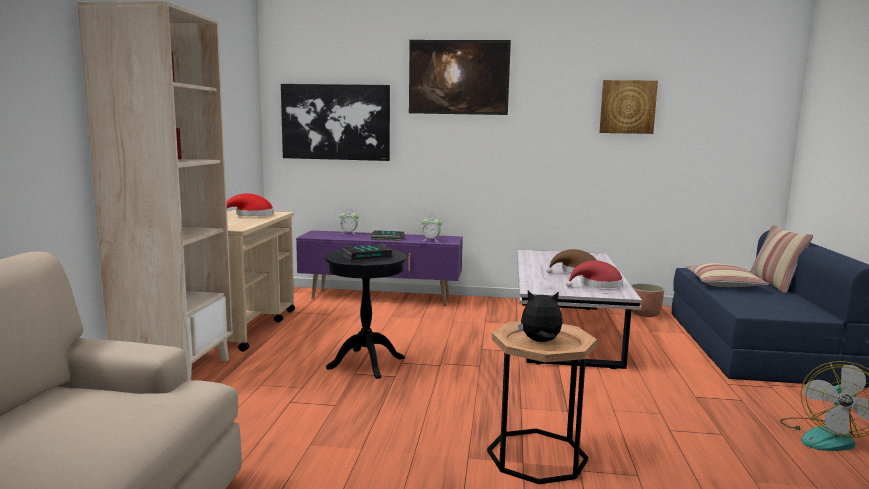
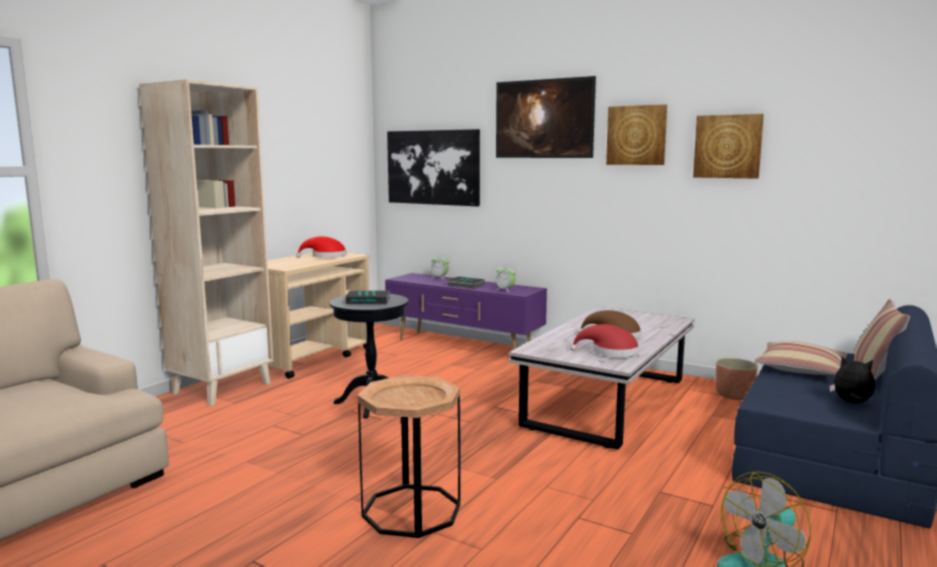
camera: 25 degrees right, 0 degrees up
(540, 342) = (406, 397): plush toy -> plush toy (851, 403)
(548, 95) = (636, 135): none -> picture

